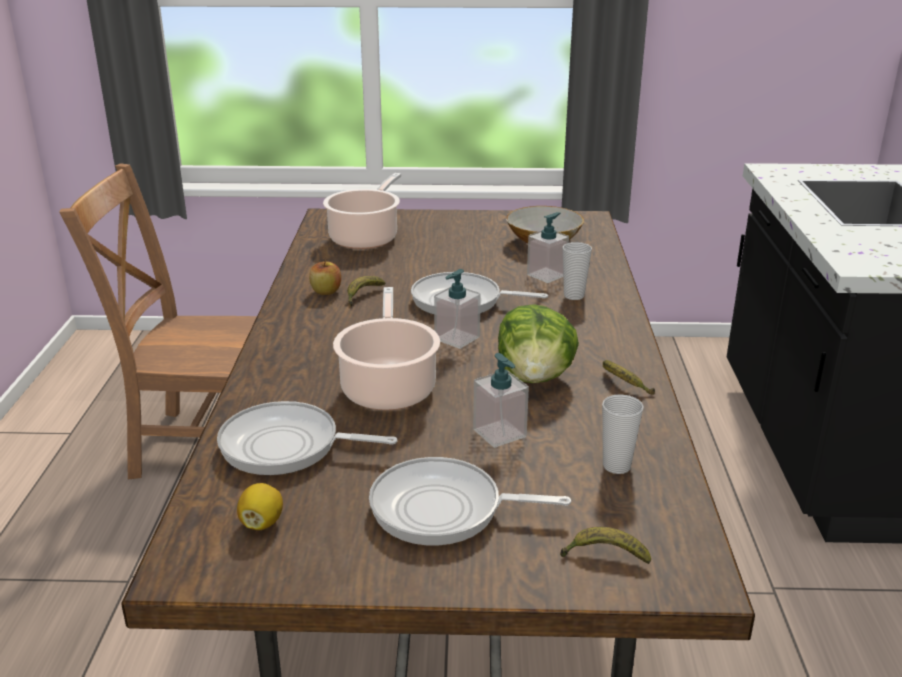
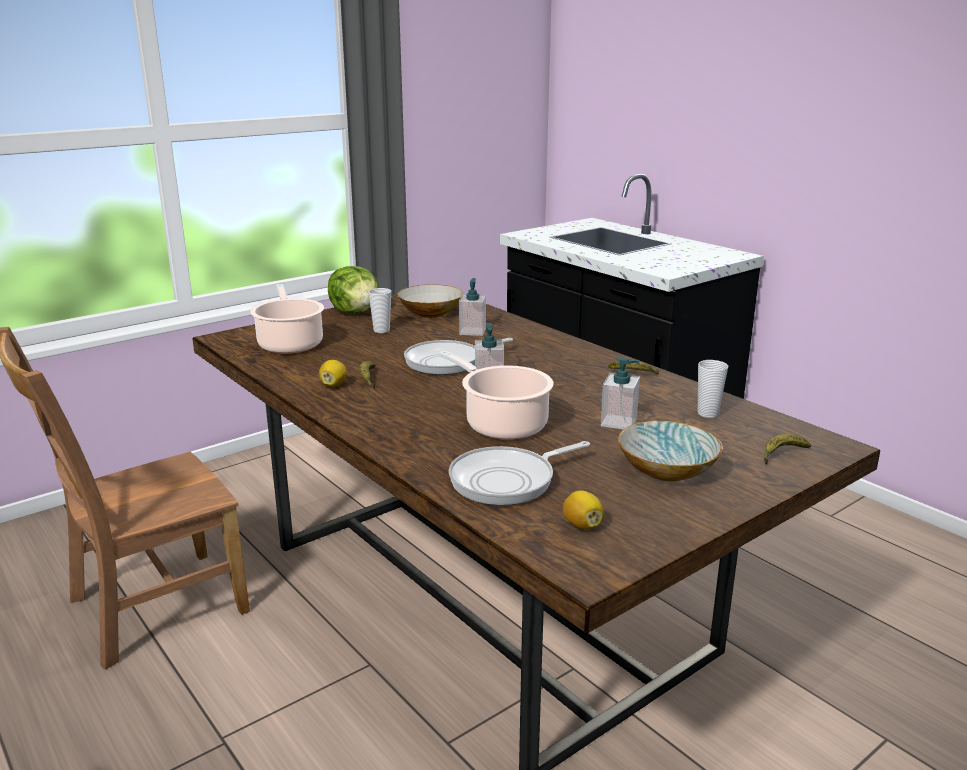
camera: 40 degrees left, 5 degrees down
(326, 291) = (333, 385): apple -> lemon
(444, 510) = (668, 470): frying pan -> bowl
(535, 377) = (580, 387): lettuce -> lettuce (356, 312)
(574, 296) = (513, 338): cup -> cup (381, 330)

